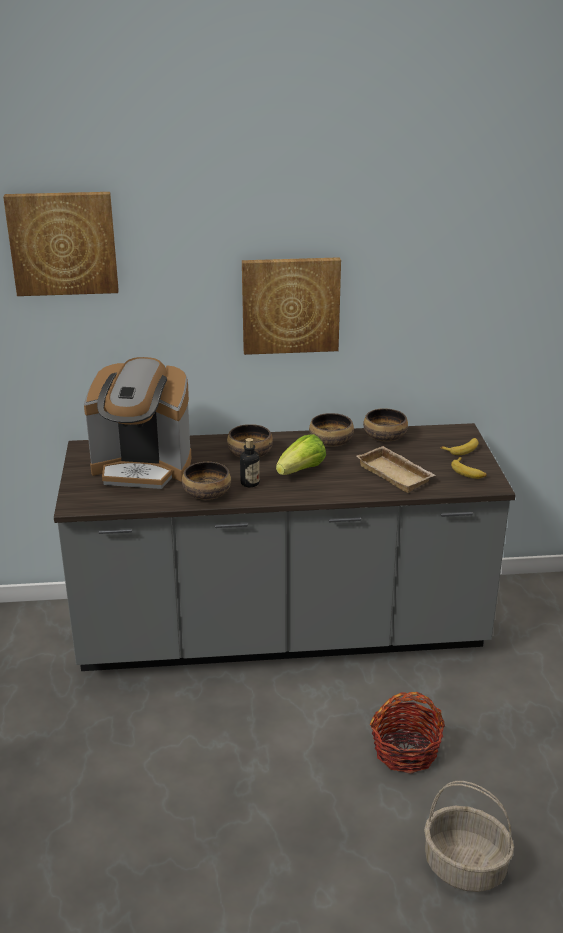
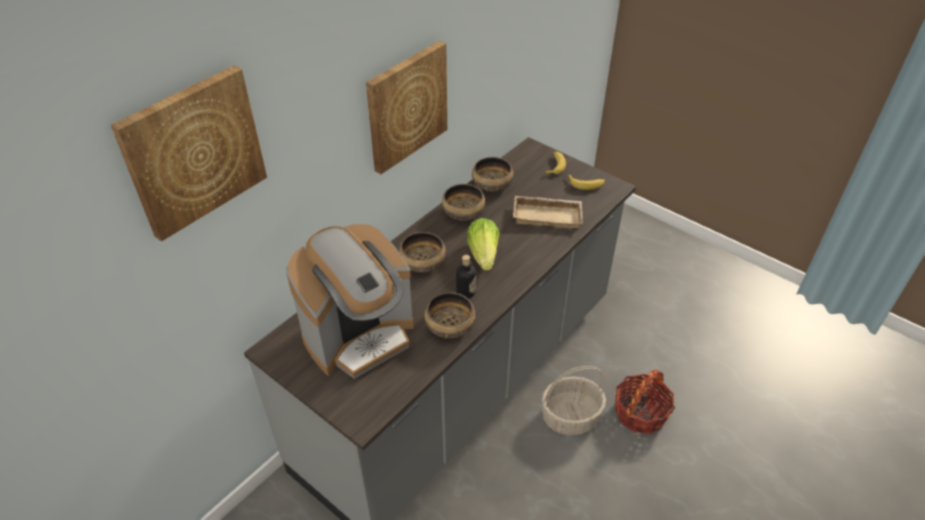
camera: 45 degrees left, 15 degrees up
(465, 866) = (757, 464): basket -> basket (571, 416)

